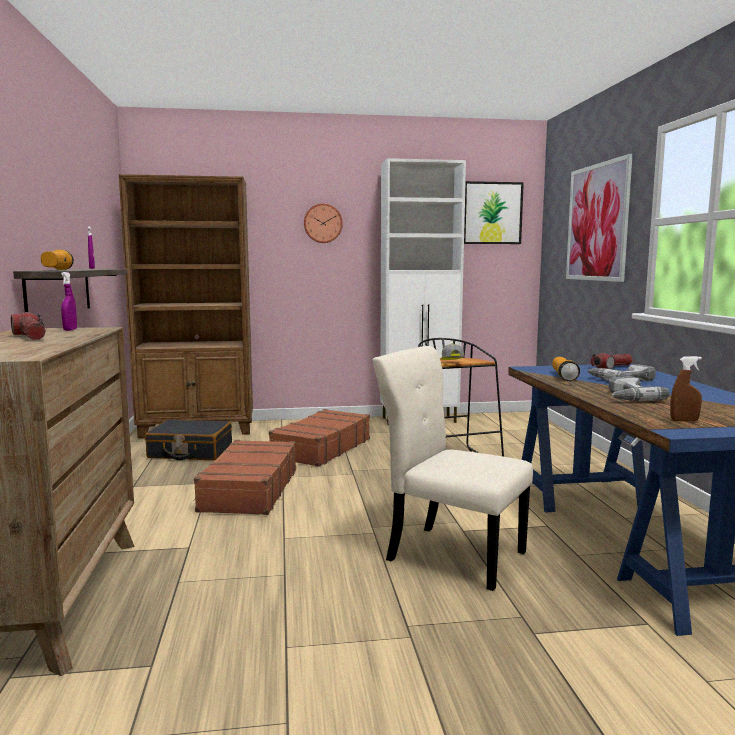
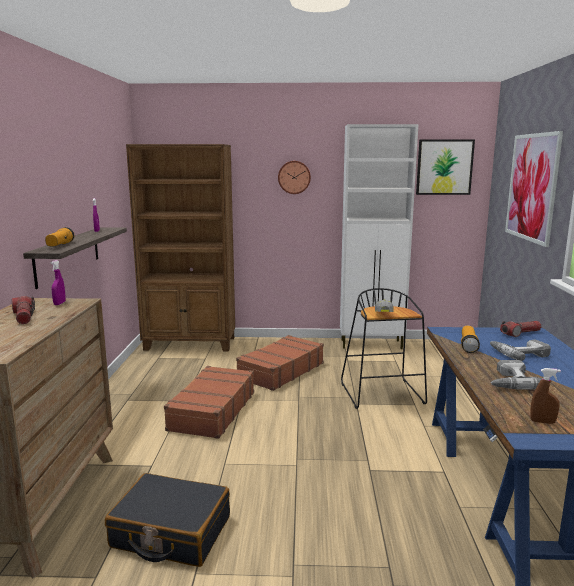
camera: 10 degrees right, 5 degrees up
(190, 452) = (178, 367): black suitcase -> black suitcase (171, 532)
(451, 554) = (351, 494): beige chair -> none

